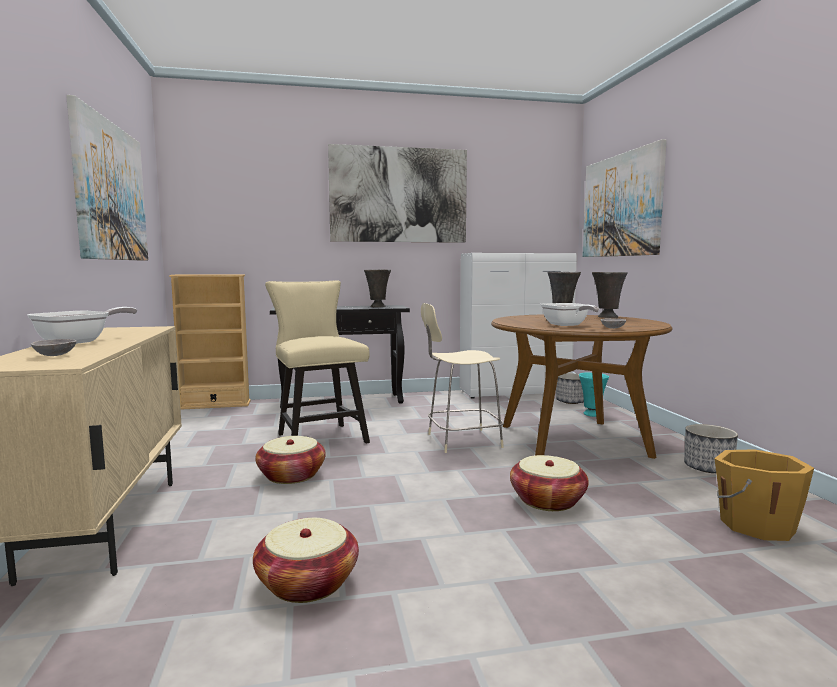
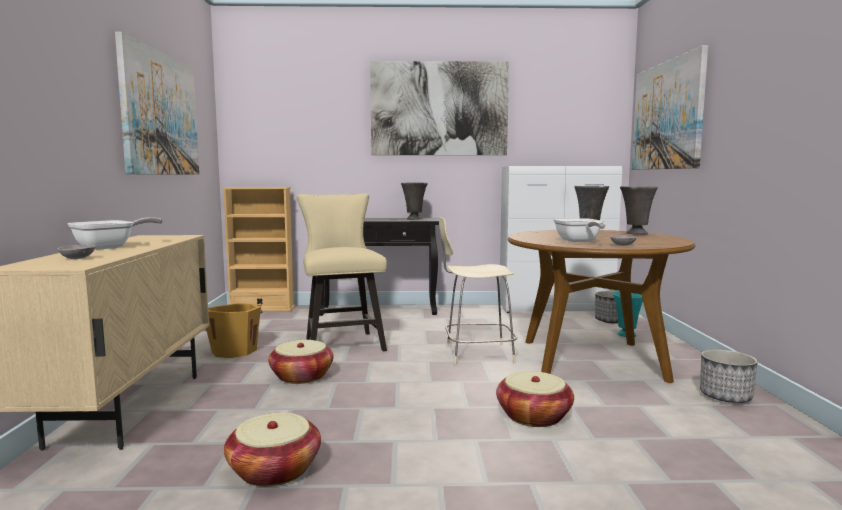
camera: 10 degrees right, 0 degrees up
(755, 525) = (745, 457): orange bucket -> orange bucket (233, 351)

